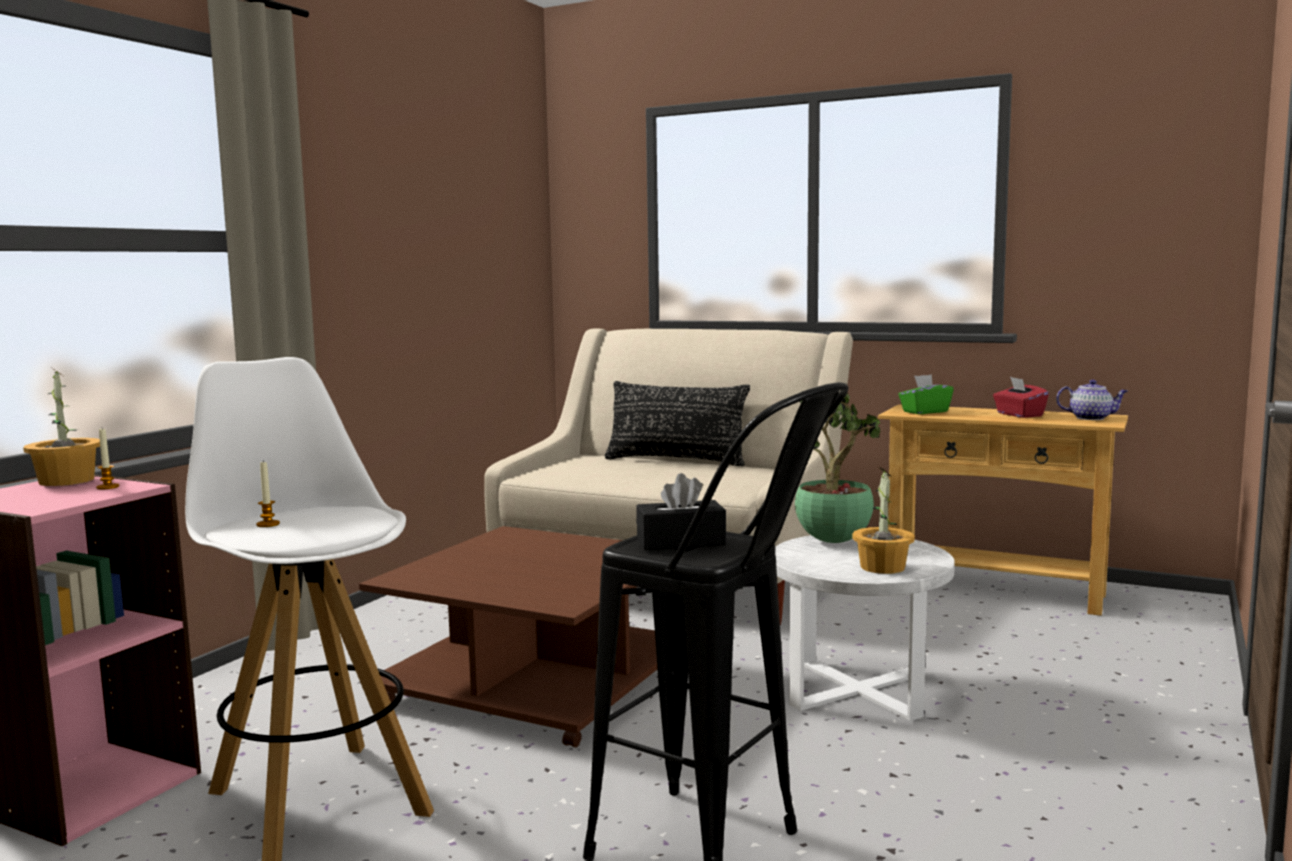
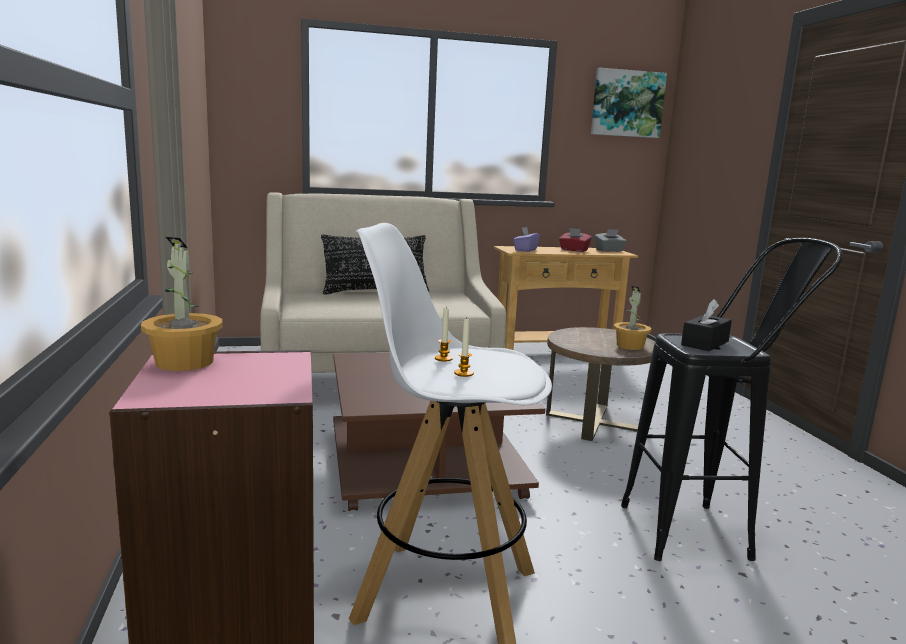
camera: 40 degrees left, 5 degrees up
(107, 487) = (260, 362): candle -> candle (443, 358)
(835, 542) = (573, 335): potted plant -> none
(858, 689) = (595, 422): white side table -> brown side table
(925, 412) = (525, 250): green tissue box -> purple tissue box
(1091, 418) = (609, 250): teapot -> grey tissue box
(1158, 157) = (627, 103): none -> picture

